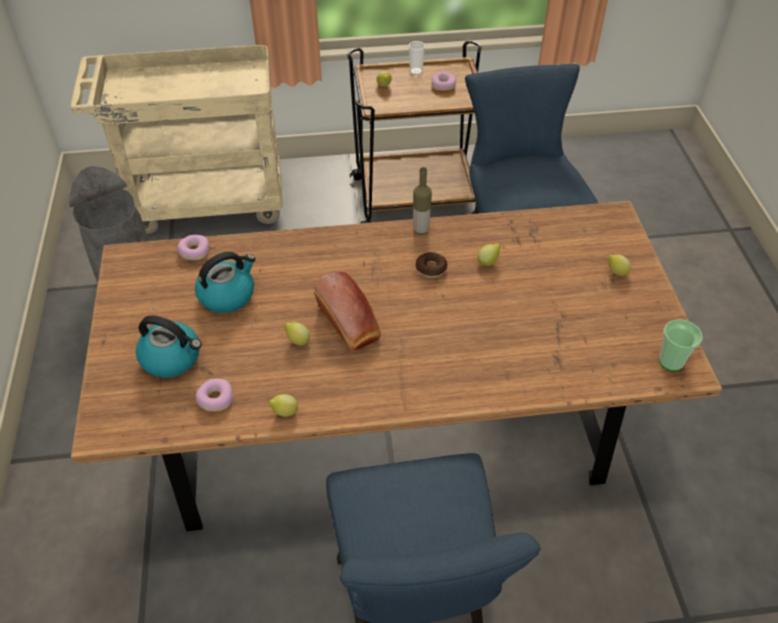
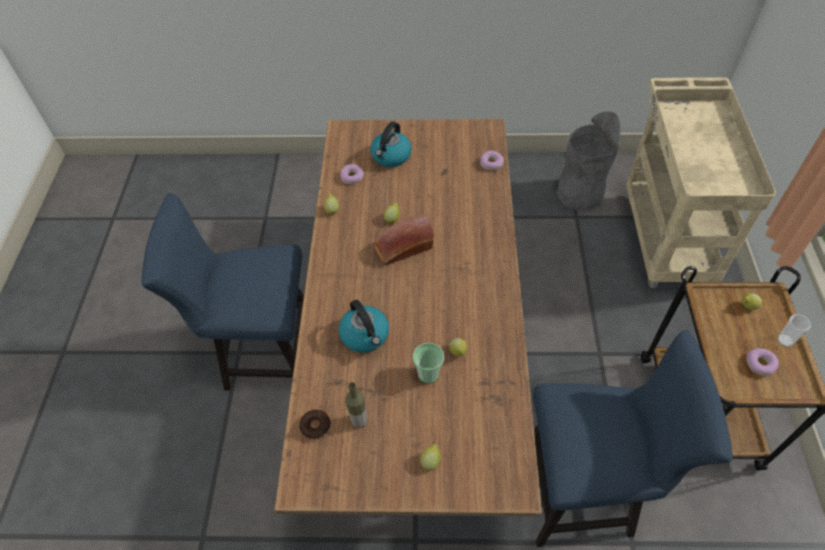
camera: 100 degrees right, 5 degrees up
(227, 295) = (444, 182): kettle -> kettle (365, 335)
(421, 230) = (505, 307): bottle -> bottle (359, 421)
(431, 269) = (455, 308): donut -> donut (315, 426)
(671, 361) = (313, 475): cup -> cup (428, 374)

